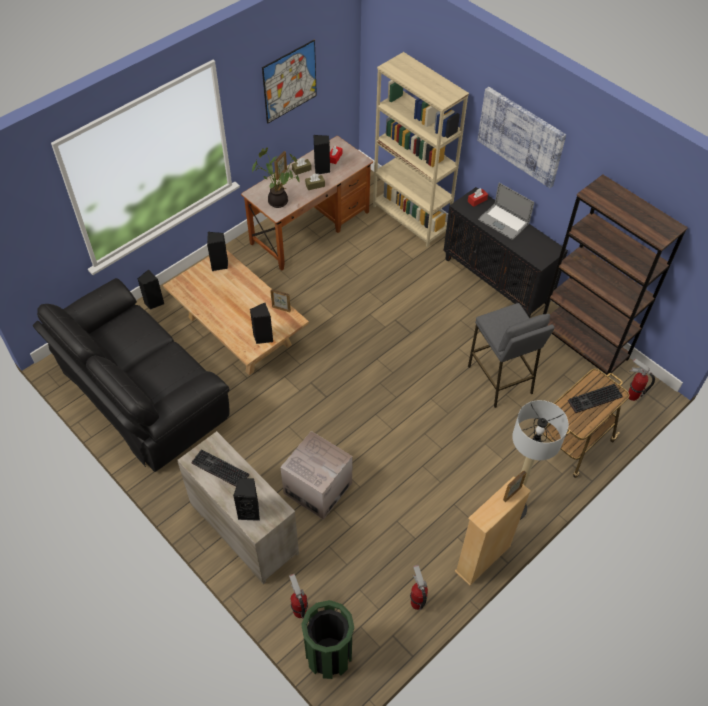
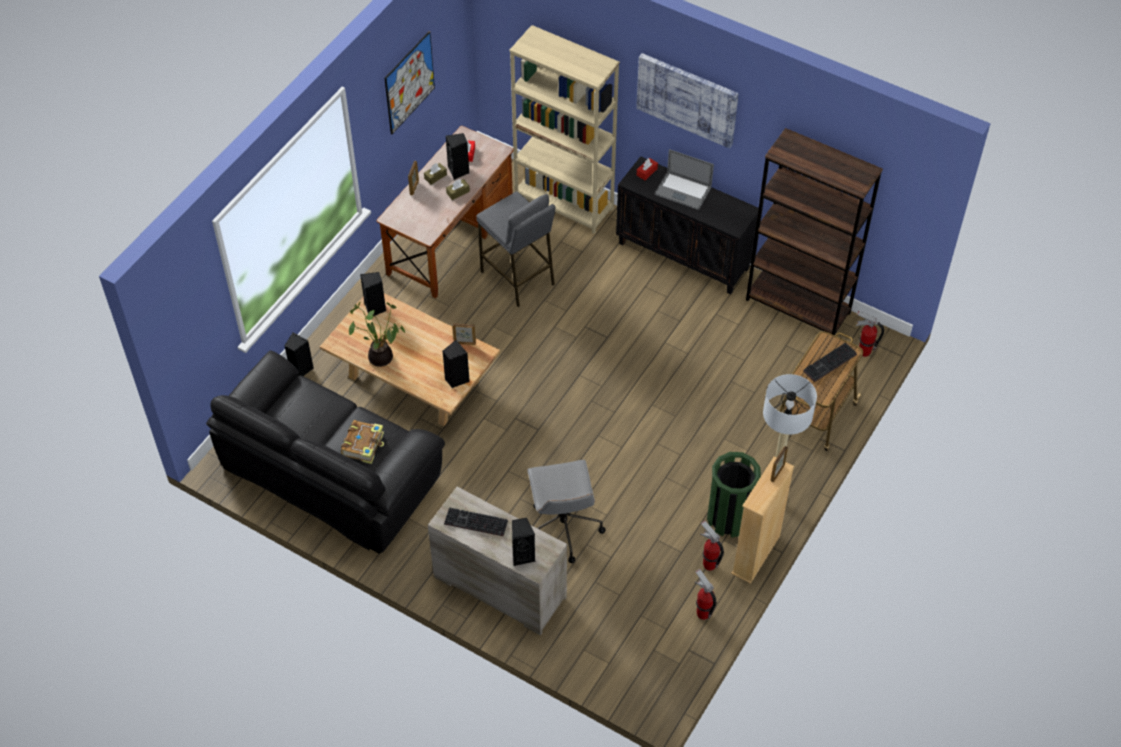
camera: 15 degrees left, 0 degrees up
(162, 375) = (364, 445): none -> book
(279, 200) = (423, 219): potted plant -> potted plant (381, 356)
(300, 611) = (587, 651): fire extinguisher -> fire extinguisher (709, 565)
(318, 488) = (563, 527): cardboard box -> grey office chair
(329, 655) = (631, 684): green trash can -> green trash can (729, 518)
(500, 380) = (720, 367): grey stool -> grey stool (518, 278)

